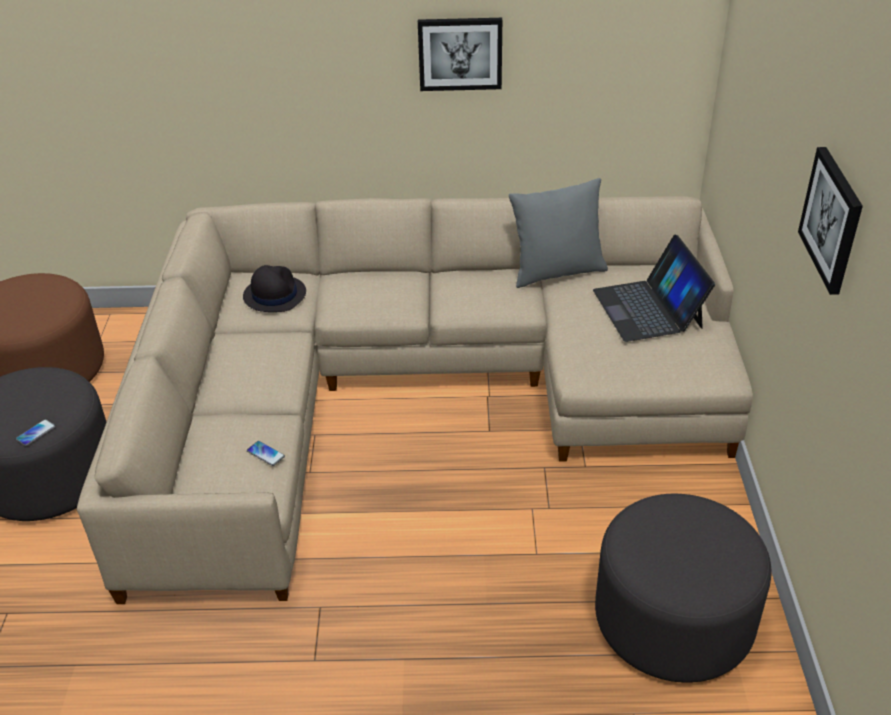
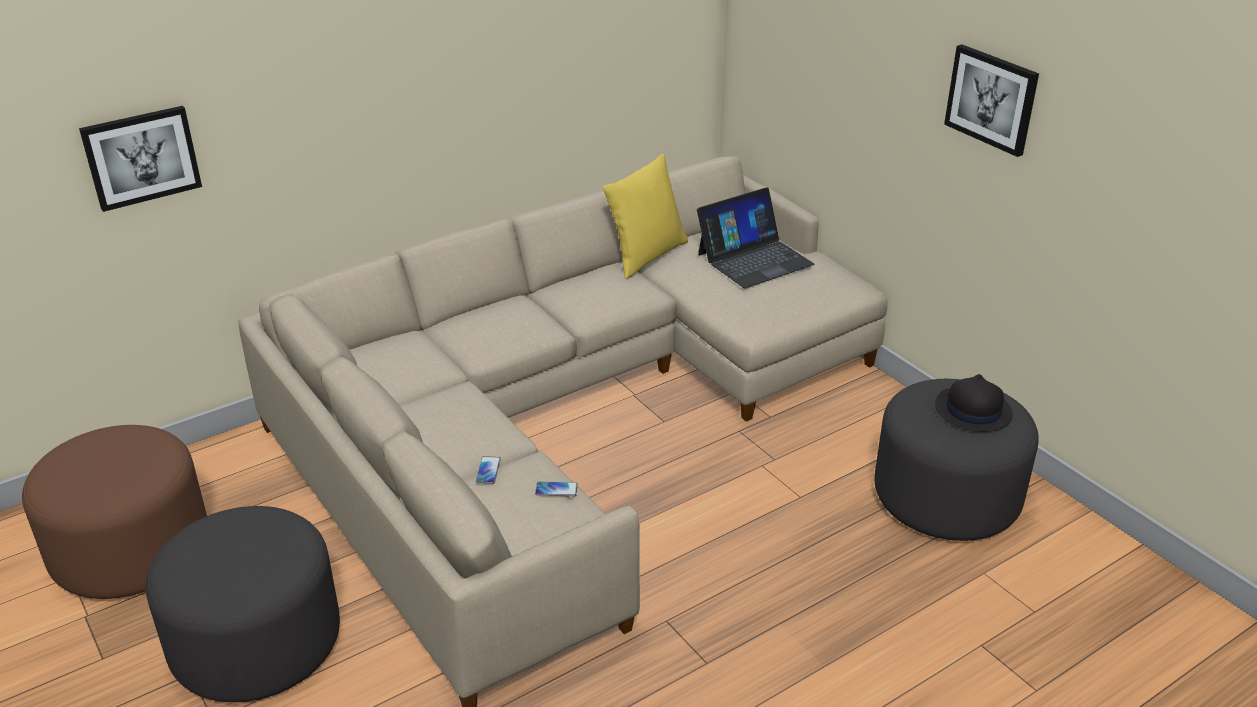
camera: 35 degrees left, 5 degrees down
(36, 433) = (285, 572): phone -> phone (488, 470)
(274, 294) = (402, 359): black hat -> black hat (972, 410)
(460, 53) = (513, 60): picture -> picture (141, 157)
(557, 272) = (646, 256): grey pillow -> yellow pillow
(648, 308) = (754, 259): laptop -> laptop turned 75 degrees counterclockwise

